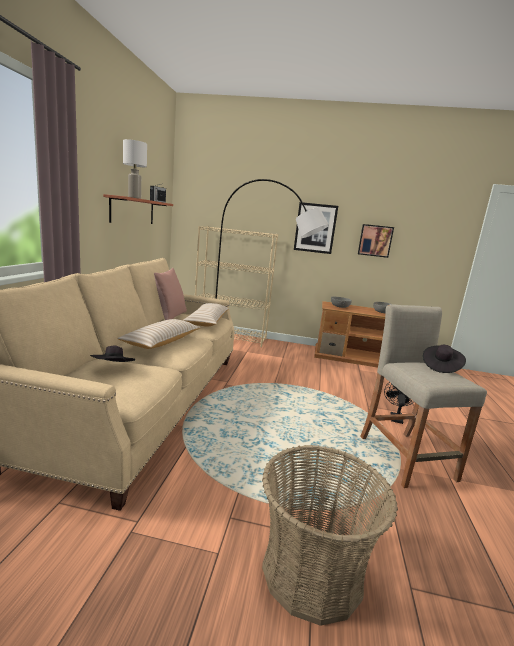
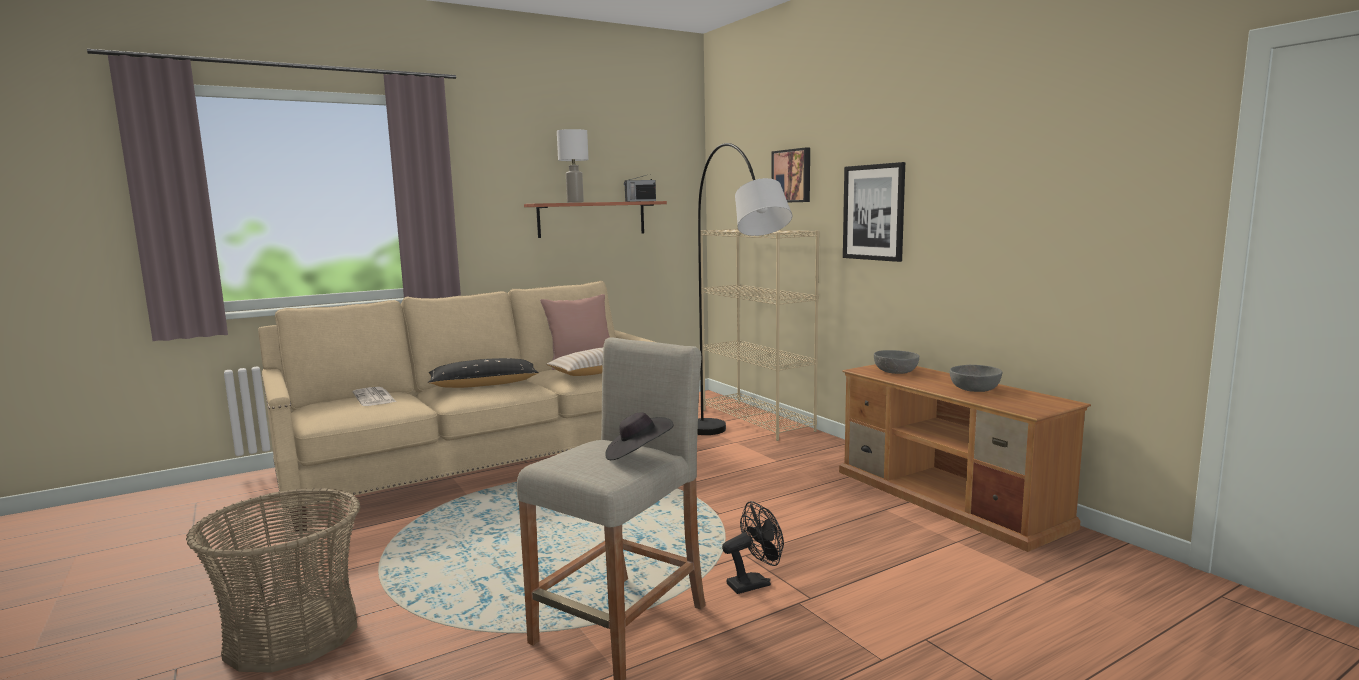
camera: 50 degrees right, 5 degrees down
(113, 368) = (375, 398): black hat -> newspaper
(161, 341) = (484, 384): beige pillow -> black pillow
(375, 240) = (976, 225): picture -> picture (792, 176)

